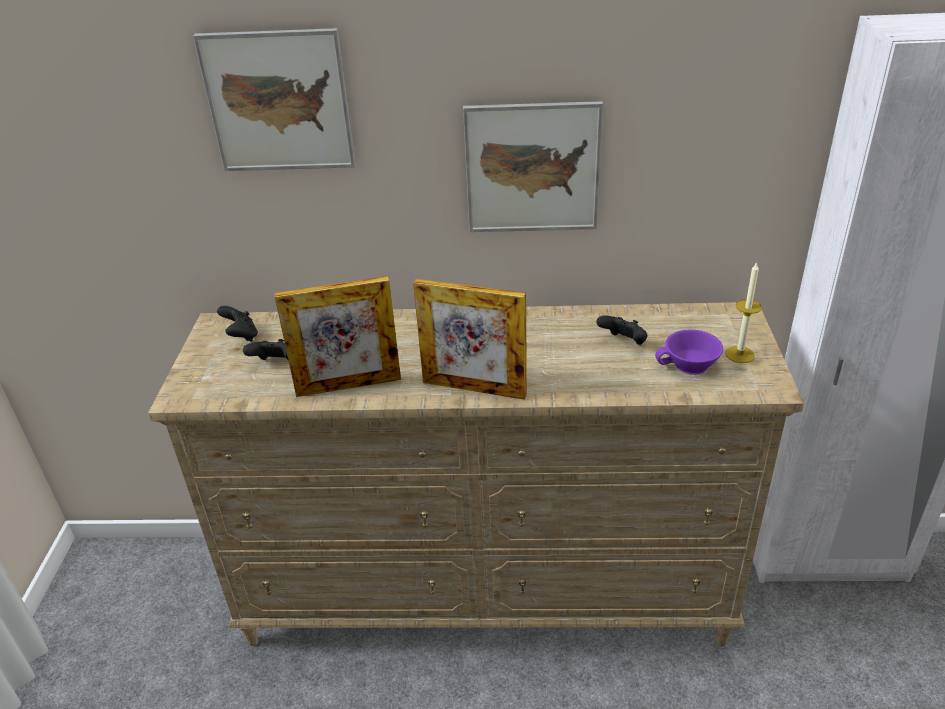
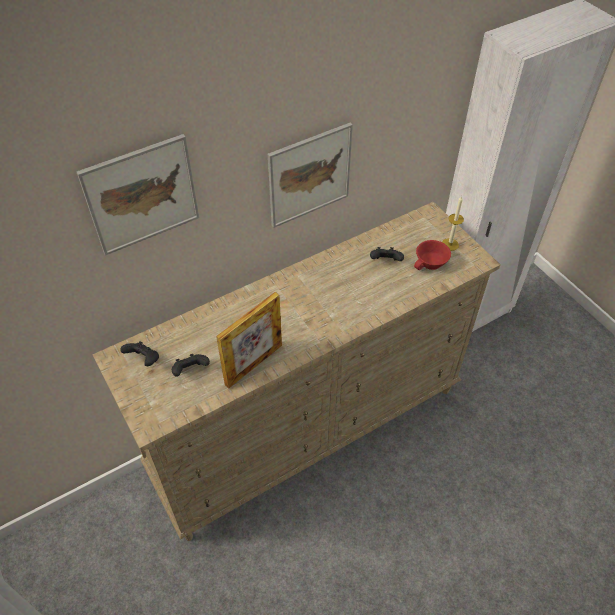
camera: 35 degrees left, 15 degrees up
(474, 388) = (330, 332): picture frame -> none
(690, 366) = (431, 263): purple cup -> red cup

